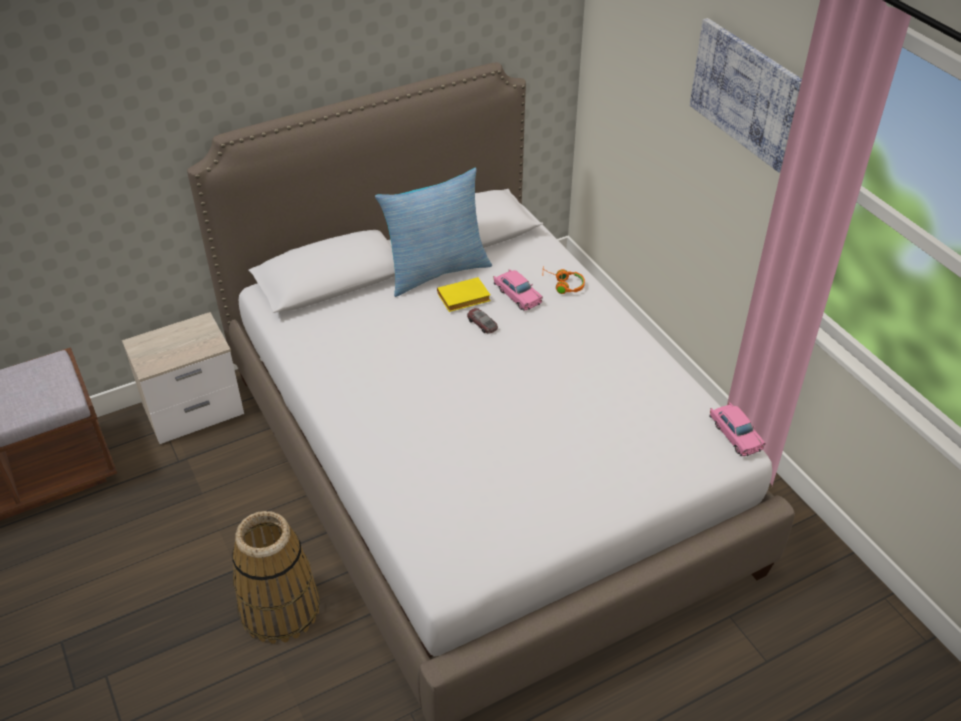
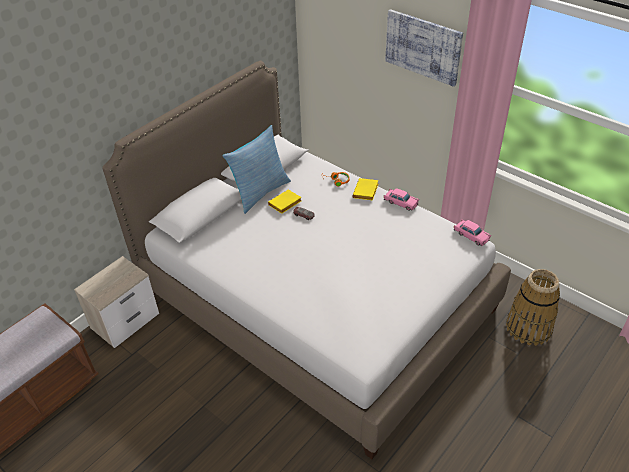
camera: 20 degrees left, 0 degrees up
(280, 609) = (242, 419): basket -> basket (529, 327)
(517, 295) = (314, 193): pink toy car -> pink toy car (400, 202)
(600, 315) = (366, 192): none -> yellow book

